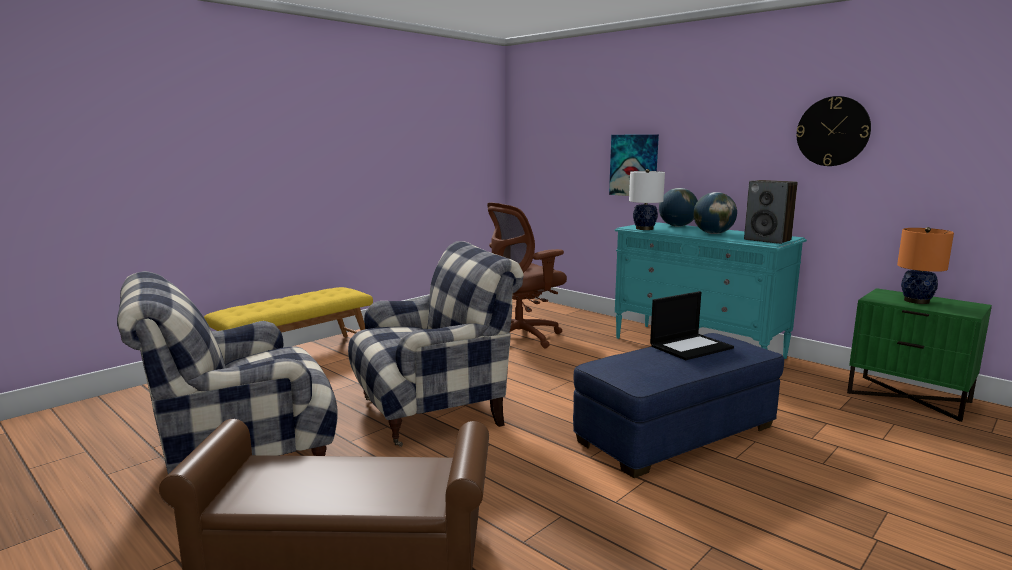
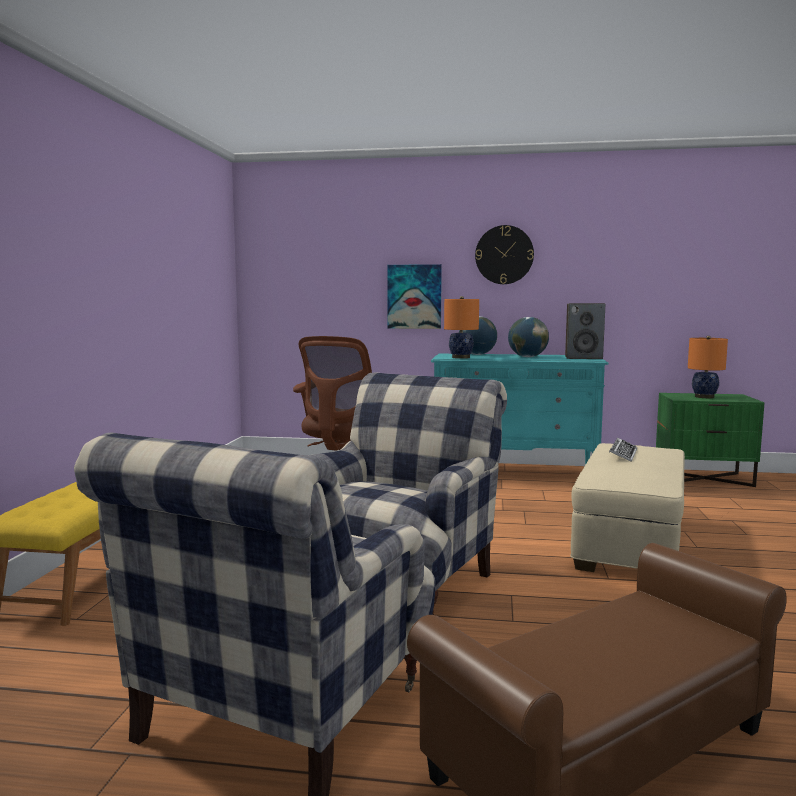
camera: 35 degrees left, 5 degrees down
(644, 228) = (460, 357): white table lamp -> orange table lamp
(675, 434) = (629, 541): blue ottoman -> beige ottoman
(691, 347) = (623, 454): laptop -> keyboard
(833, 131) = (611, 261): wall clock -> wall clock (504, 255)

